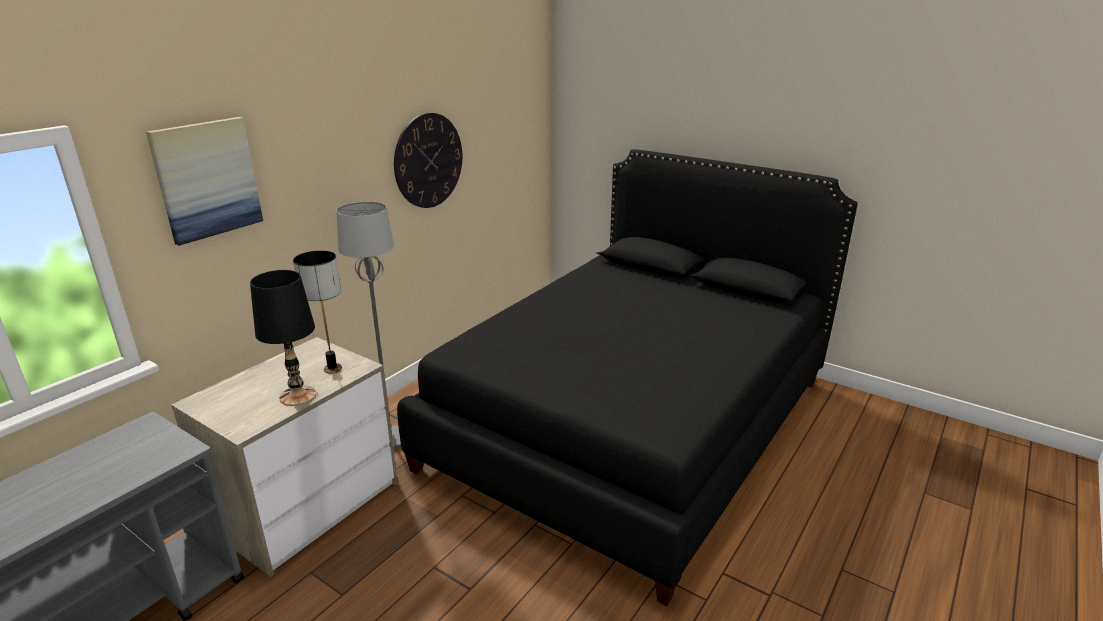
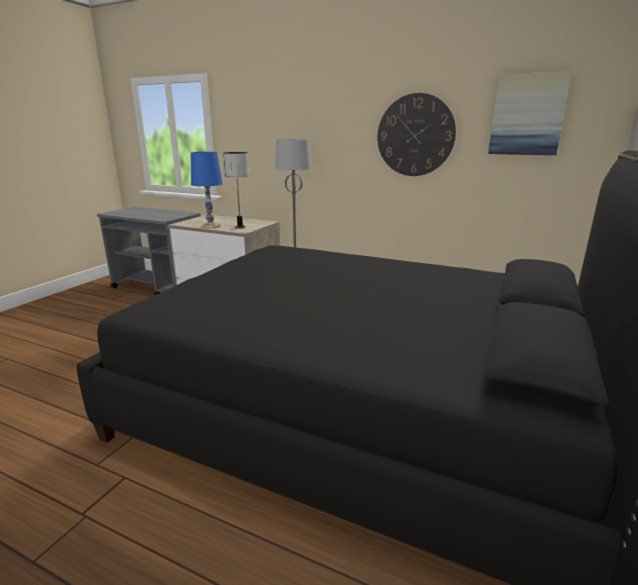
camera: 80 degrees right, 5 degrees down
(207, 179) = (254, 111): picture -> picture (527, 115)
(298, 395) = (211, 226): black table lamp -> blue table lamp

